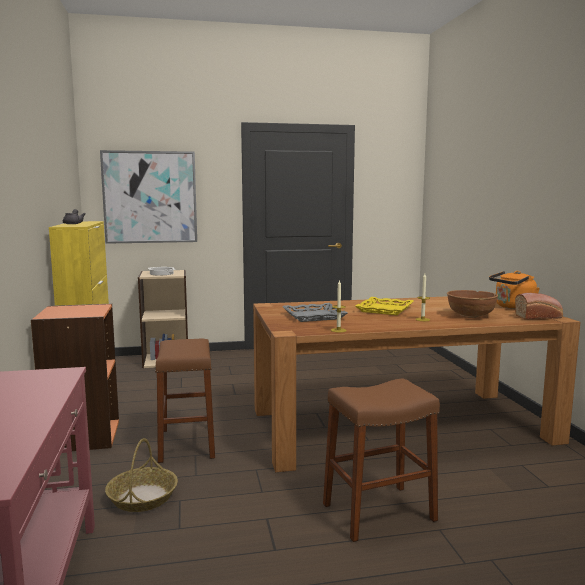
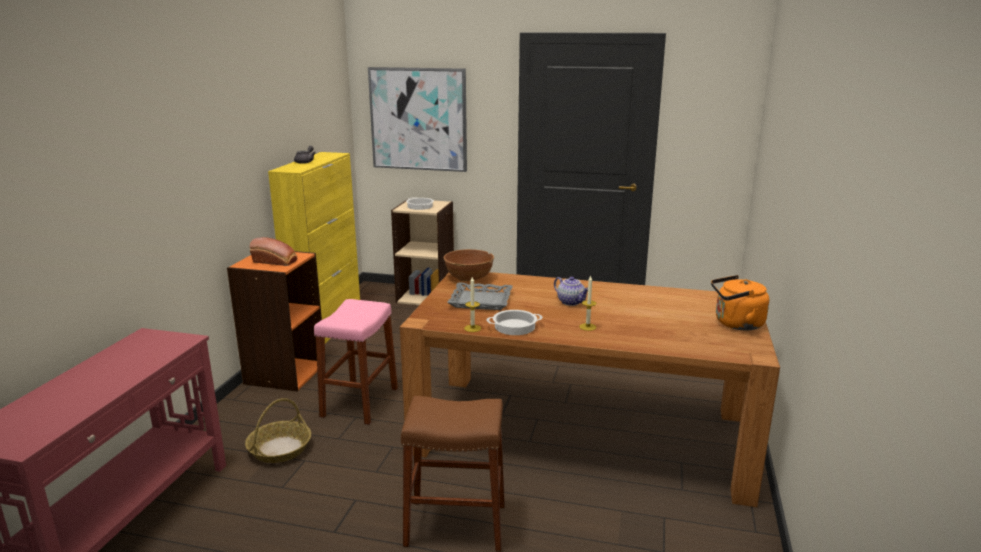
camera: 25 degrees right, 10 degrees up
(187, 443) = (360, 402): brown stool -> pink stool
(369, 325) = (515, 326): none -> cooking pot
(384, 309) = (571, 302): yellow tray -> teapot
(470, 315) = (654, 330): brown bowl -> brown bowl (469, 278)
(539, 317) = (738, 348): bread -> bread (276, 261)

